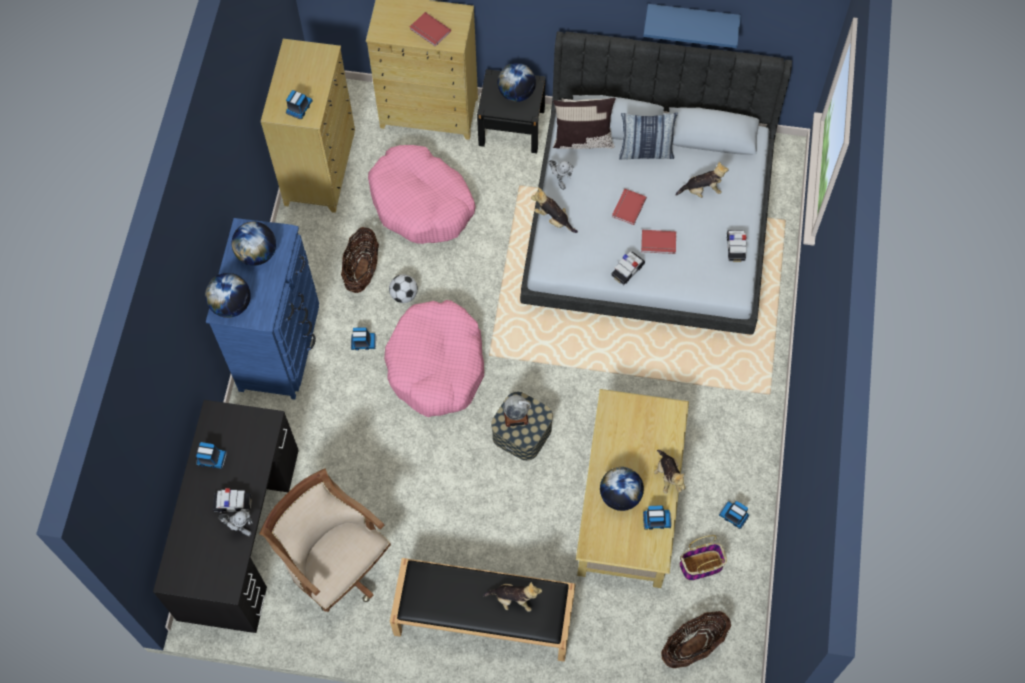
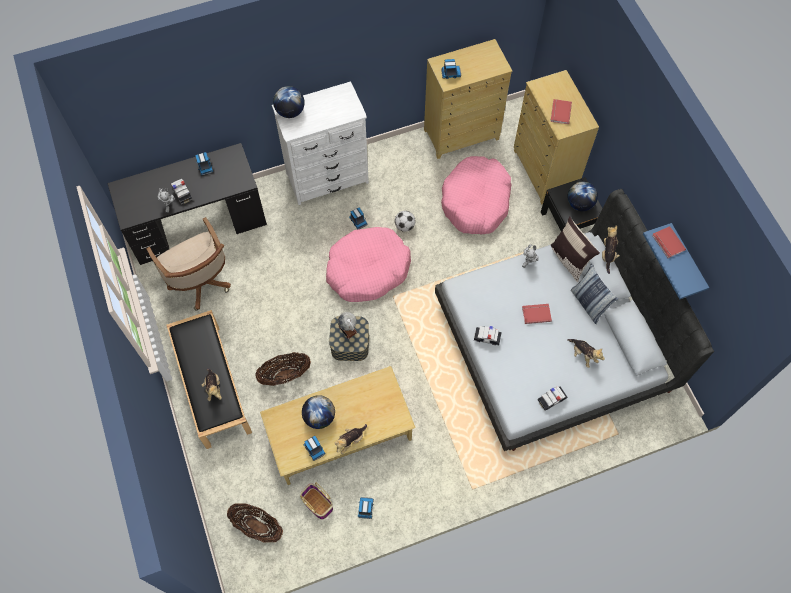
camera: 60 degrees right, 0 degrees up
(257, 254) = (333, 106): globe -> none
(281, 347) = (328, 179): blue dresser -> white dresser
(336, 567) = (202, 285): office chair -> office chair turned 135 degrees clockwise
(362, 270) = (406, 194): basket -> basket (285, 375)
(553, 219) = (496, 272): plush toy -> plush toy (608, 254)
(658, 243) = (521, 347): red book -> red book (667, 243)

